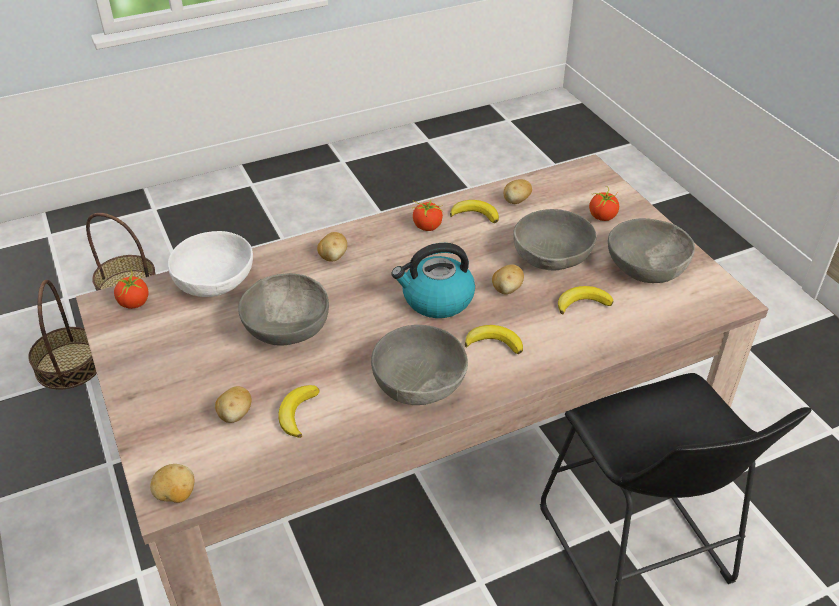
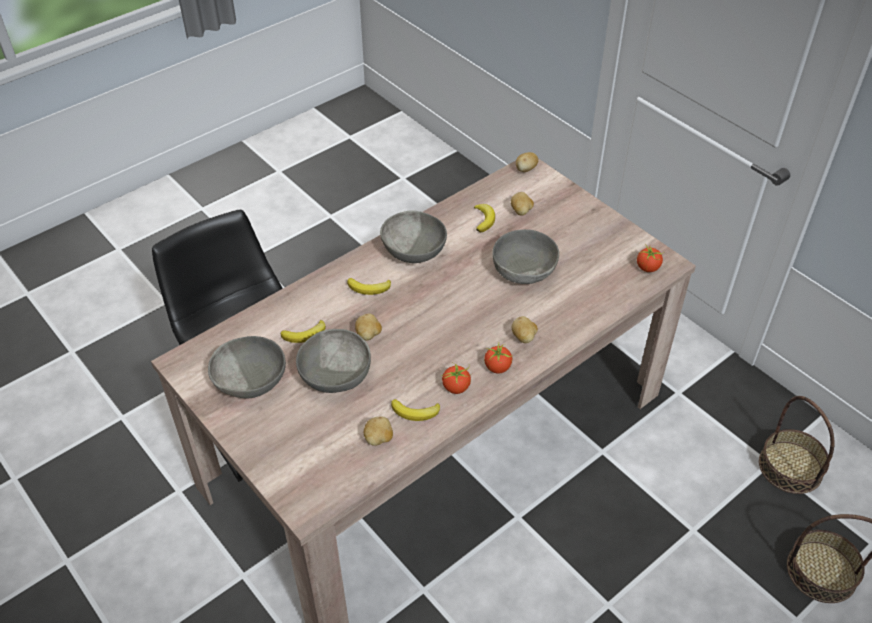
camera: 165 degrees right, 5 degrees up
(216, 282) = (602, 296): white bowl -> none
(436, 300) = (423, 315): kettle -> none
(602, 217) = (290, 436): tomato -> tomato (497, 367)

